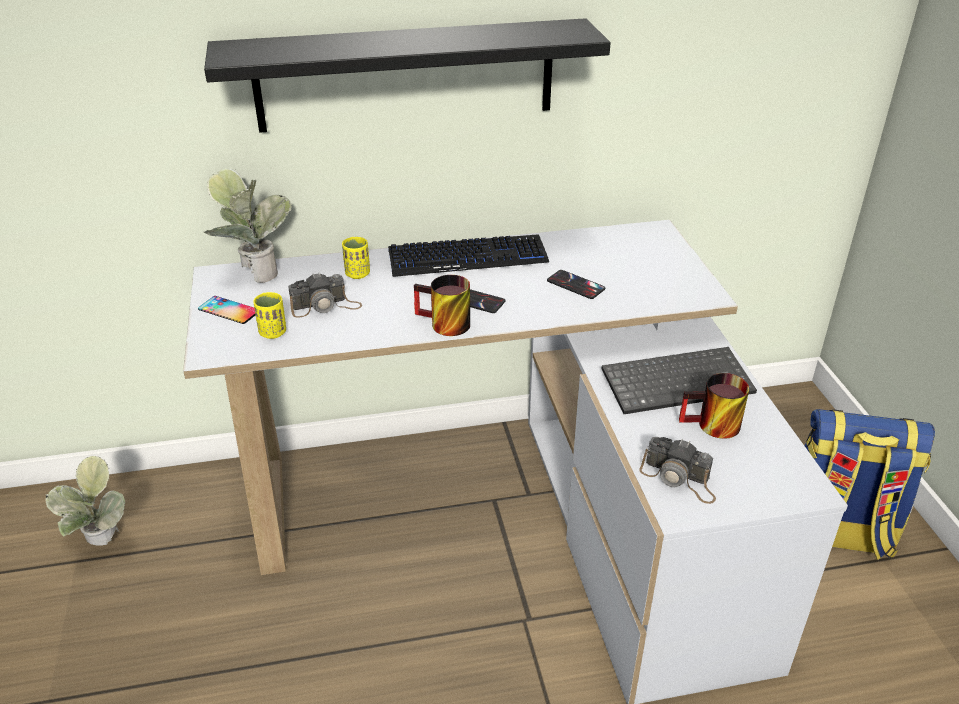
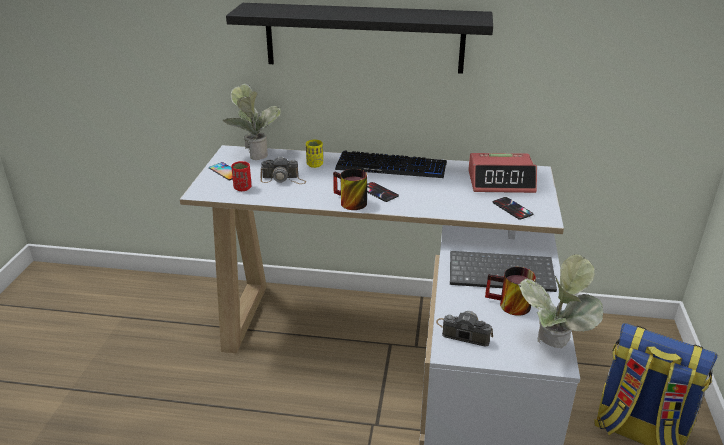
camera: 20 degrees right, 5 degrees down
(101, 546) = (139, 312): potted plant -> potted plant (551, 349)
(273, 333) = (242, 188): yellow cup -> red cup
(575, 285) = (453, 195): phone -> phone (512, 208)
(623, 253) = (501, 181): none -> alarm clock
(679, 479) = (463, 332): camera -> camera turned 150 degrees clockwise

